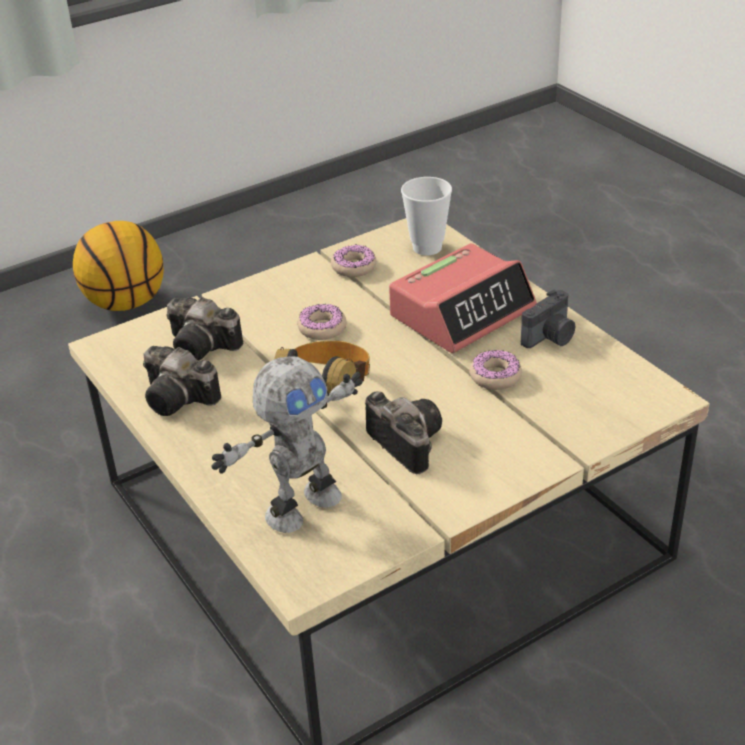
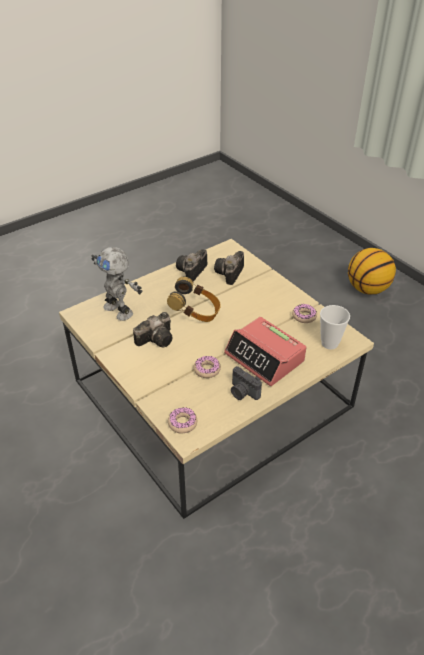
camera: 85 degrees right, 5 degrees up
(322, 328) = (246, 308): donut -> donut (182, 423)

